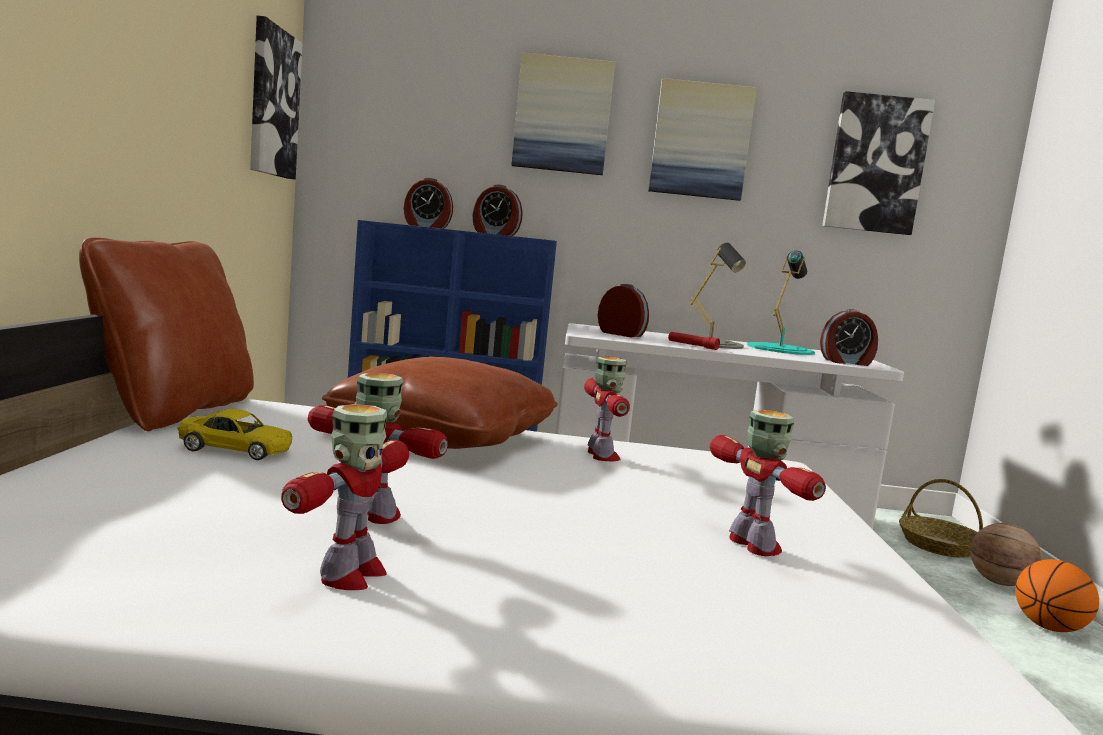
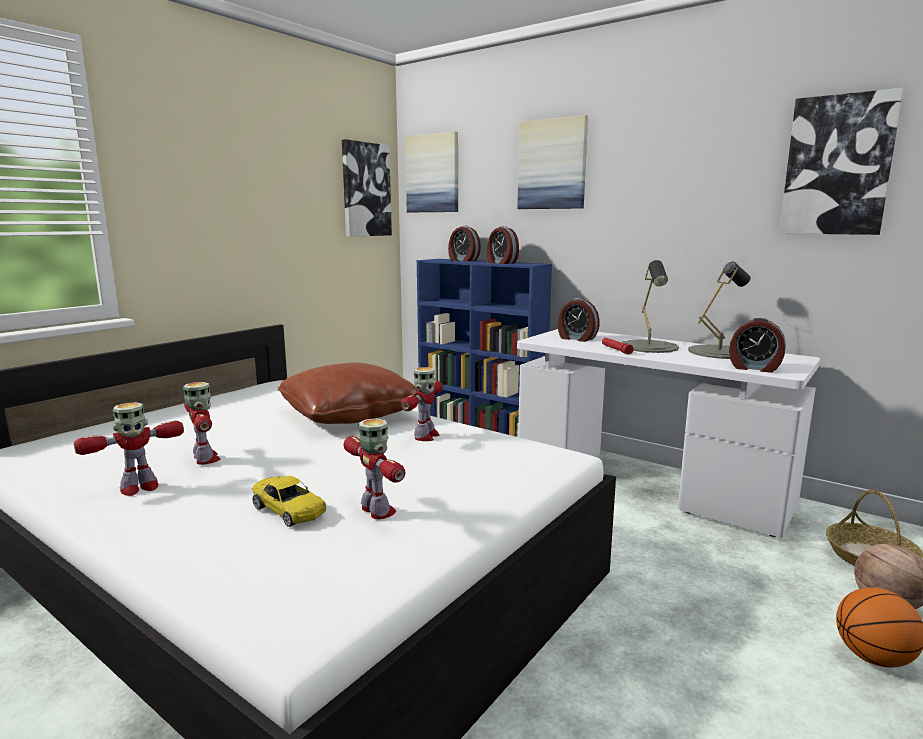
camera: 35 degrees right, 5 degrees up
(173, 411) = (240, 389): brown pillow -> none
(236, 449) = (223, 414): yellow toy car -> yellow toy car (289, 510)
(621, 334) = (576, 339): alarm clock -> alarm clock turned 150 degrees clockwise
(700, 140) = (660, 168): picture -> picture (433, 174)
(754, 546) = (377, 511): toy robot -> toy robot turned 45 degrees counterclockwise
(780, 349) = (719, 352): turquoise table lamp -> grey table lamp

